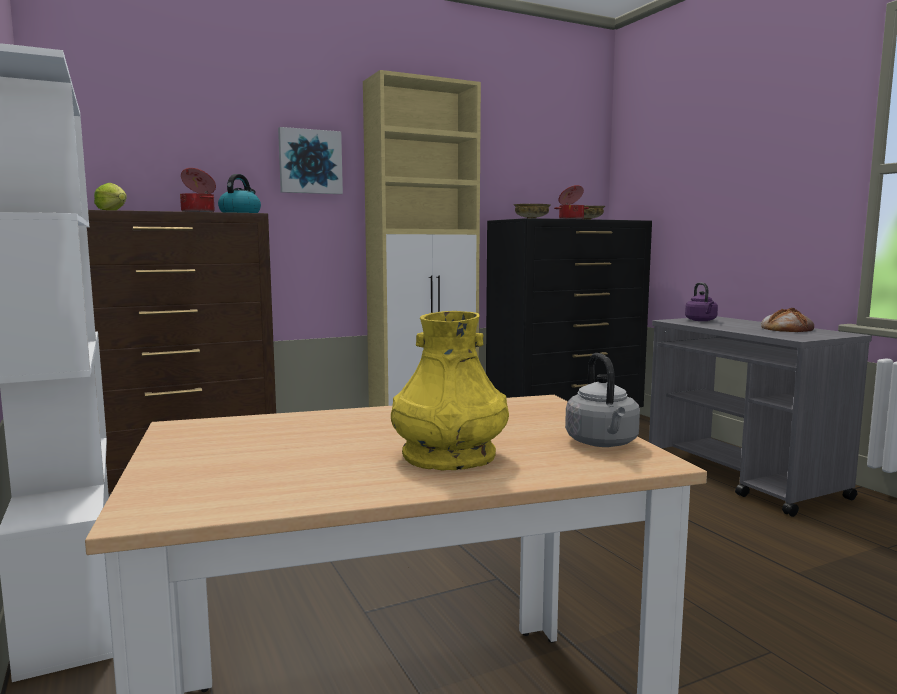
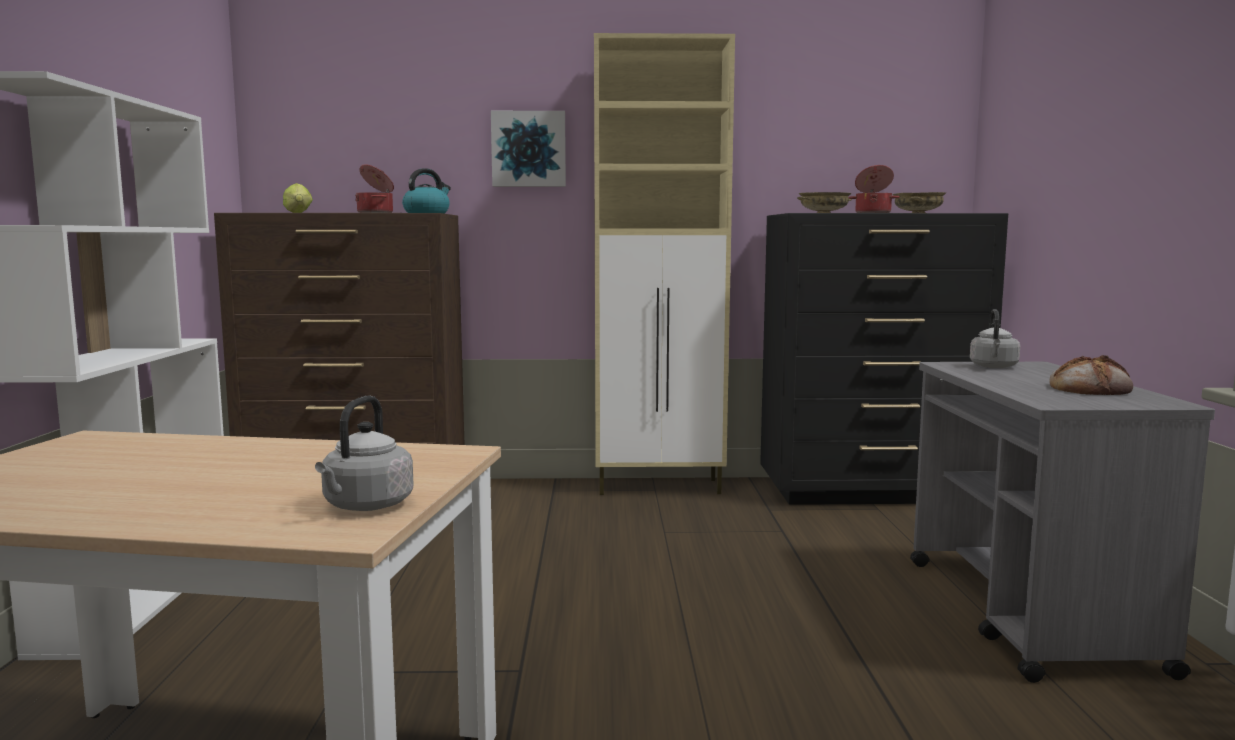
camera: 25 degrees right, 0 degrees up
(449, 455) = (195, 495): yellow vase -> none
(701, 320) = (994, 367): purple kettle -> grey kettle

